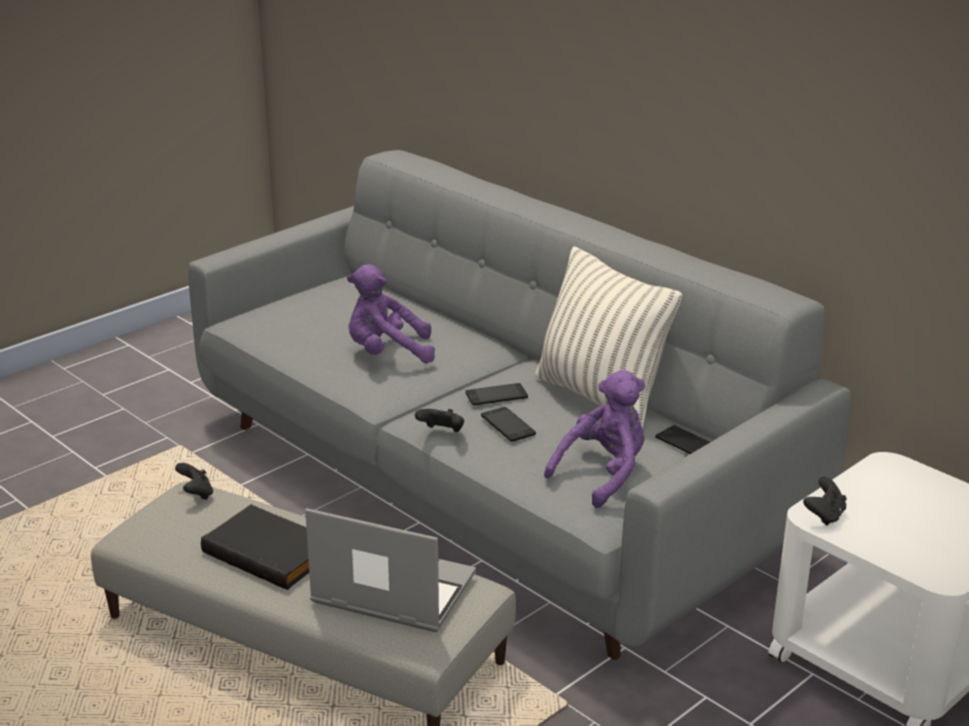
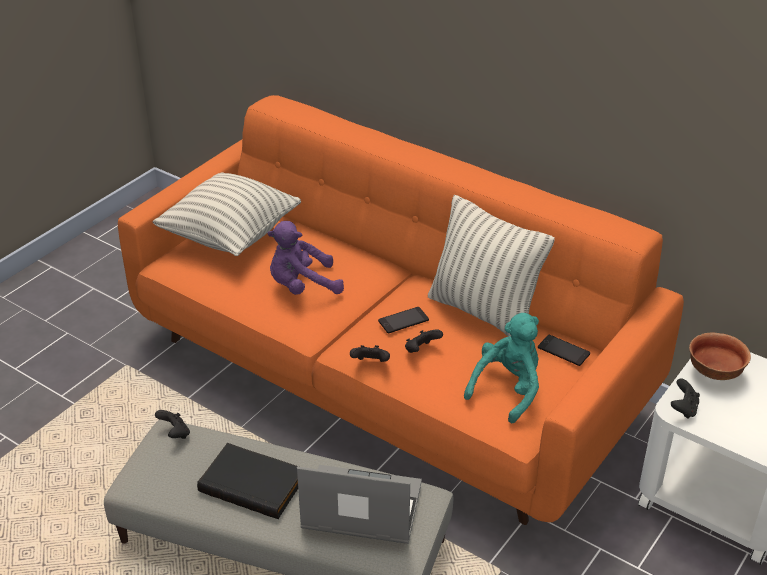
camera: 10 degrees left, 10 degrees up
(320, 301) = (230, 236): none -> pillow
(486, 487) = (385, 375): grey sofa -> orange sofa
(508, 425) = (421, 350): phone -> black game controller
(603, 475) = (507, 390): purple plush toy -> turquoise plush toy
(877, 483) = (713, 372): none -> bowl

